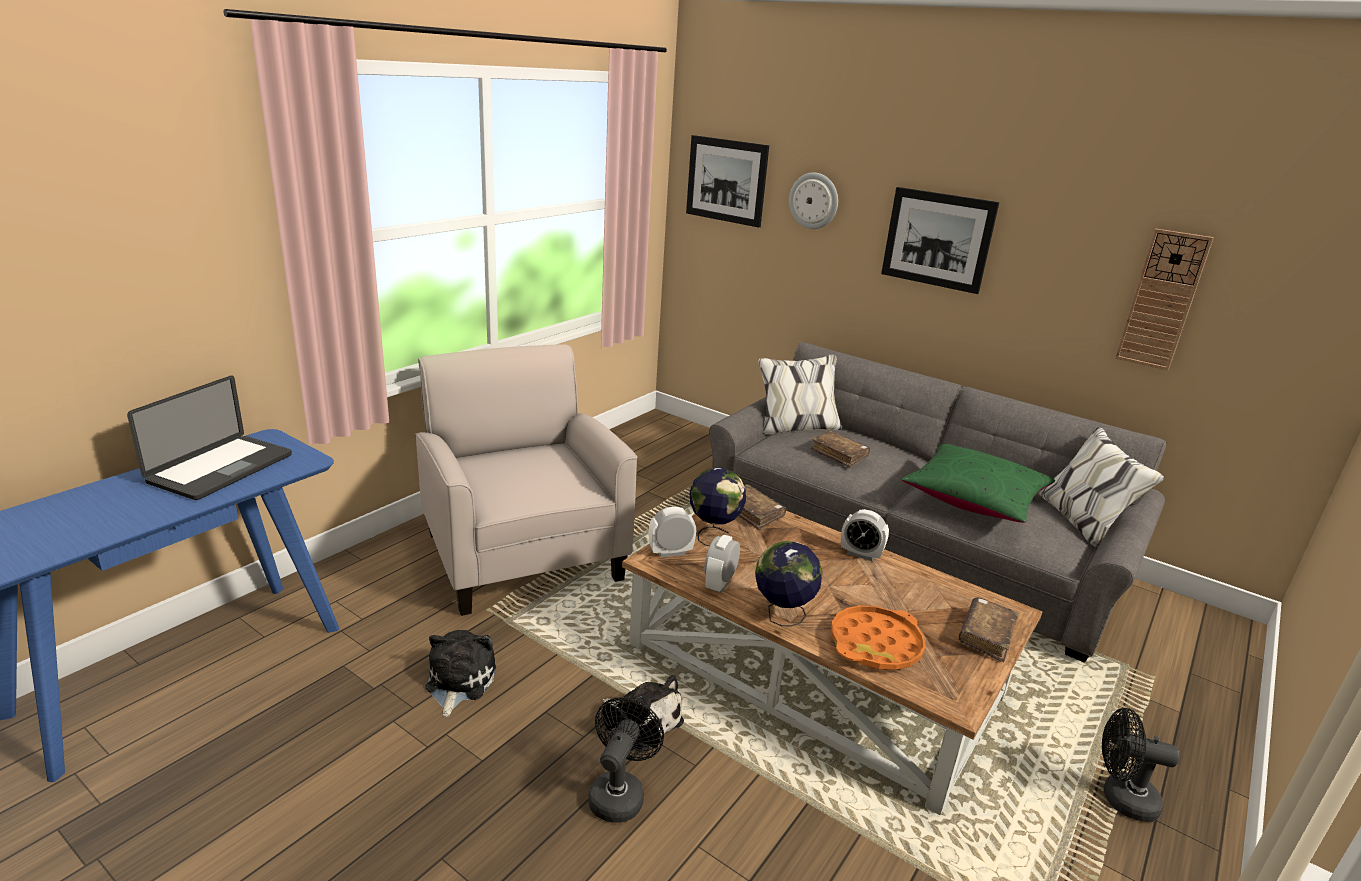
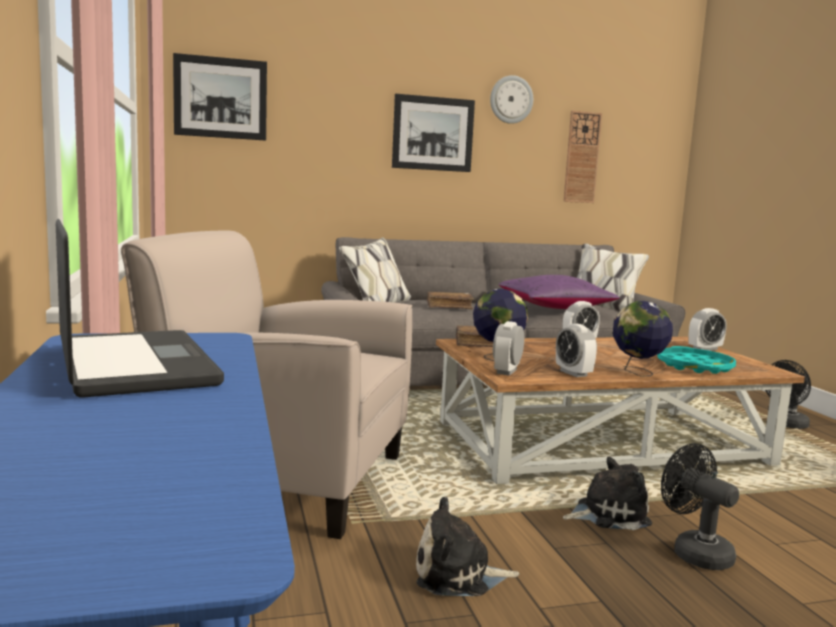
camera: 50 degrees left, 15 degrees down
(458, 682) = (458, 575): plush toy -> plush toy turned 45 degrees counterclockwise
(814, 200) = (320, 111): wall clock -> wall clock (511, 99)
(875, 645) = (694, 366): orange tray -> turquoise tray
(974, 498) = (555, 307): green pillow -> purple pillow
(986, 636) = (705, 349): brown book -> alarm clock

